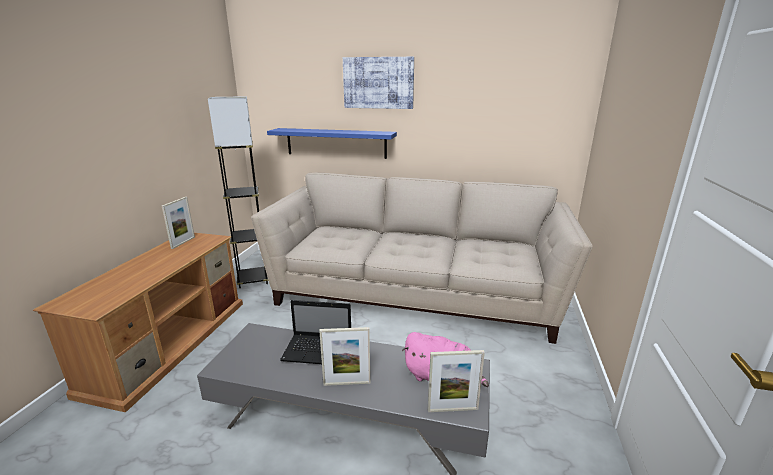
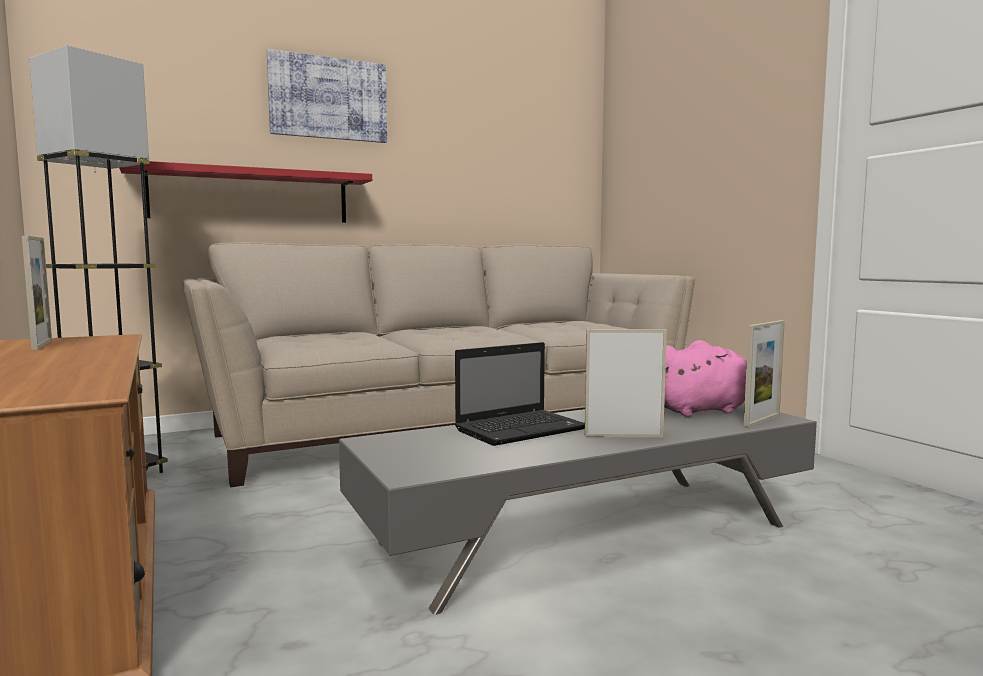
camera: 40 degrees left, 15 degrees down
(336, 143) = (250, 196): blue shelf -> red shelf
(347, 383) = (623, 436): picture frame -> picture frame turned 135 degrees counterclockwise

